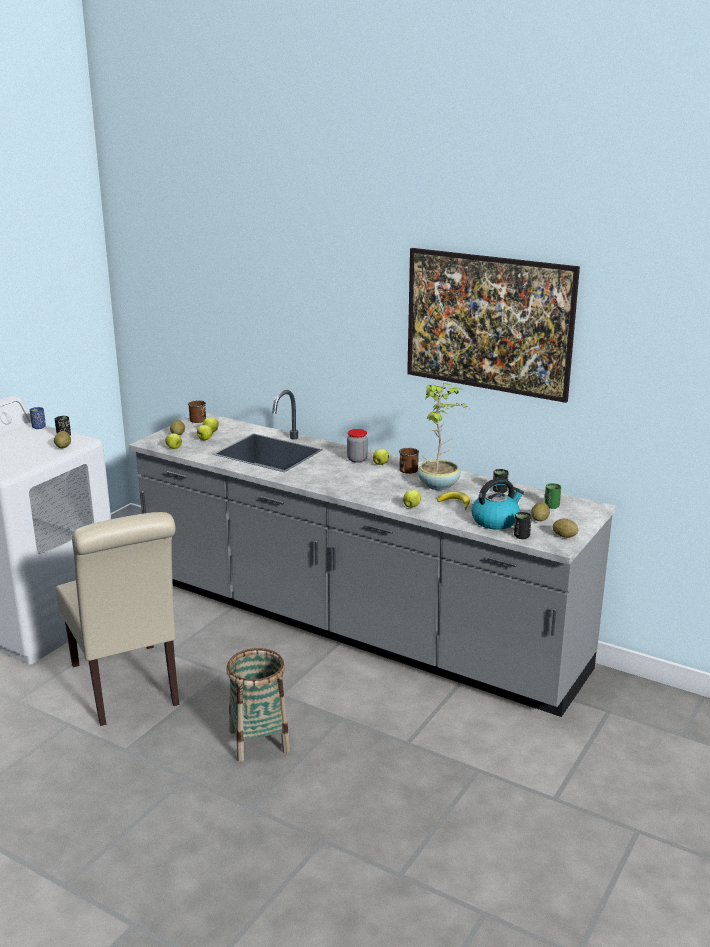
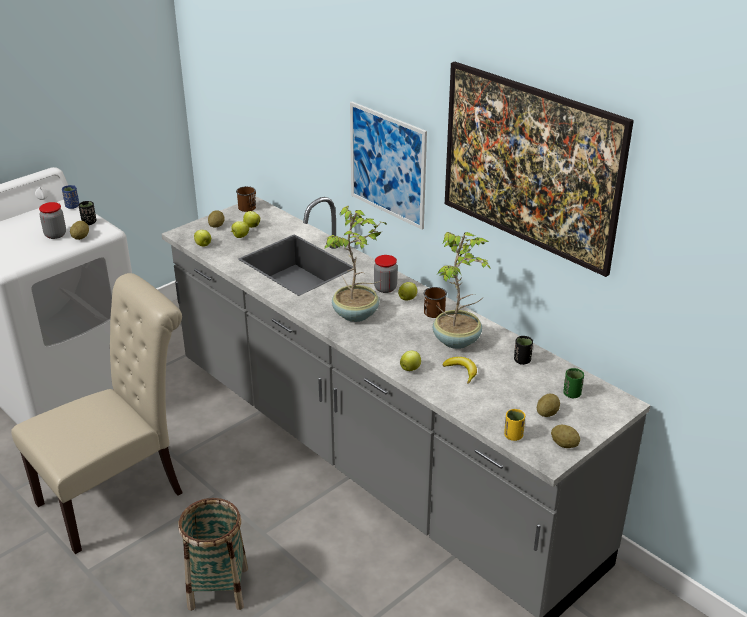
camera: 15 degrees right, 10 degrees up
(37, 447) = (55, 235): none -> jar
(128, 688) = (119, 495): beige chair -> beige chair turned 120 degrees counterclockwise
(343, 478) = (356, 315): none -> potted plant
(346, 352) = (387, 164): none -> picture
(495, 521) = (495, 406): kettle -> none
(521, 536) = (513, 436): black cup -> yellow cup

